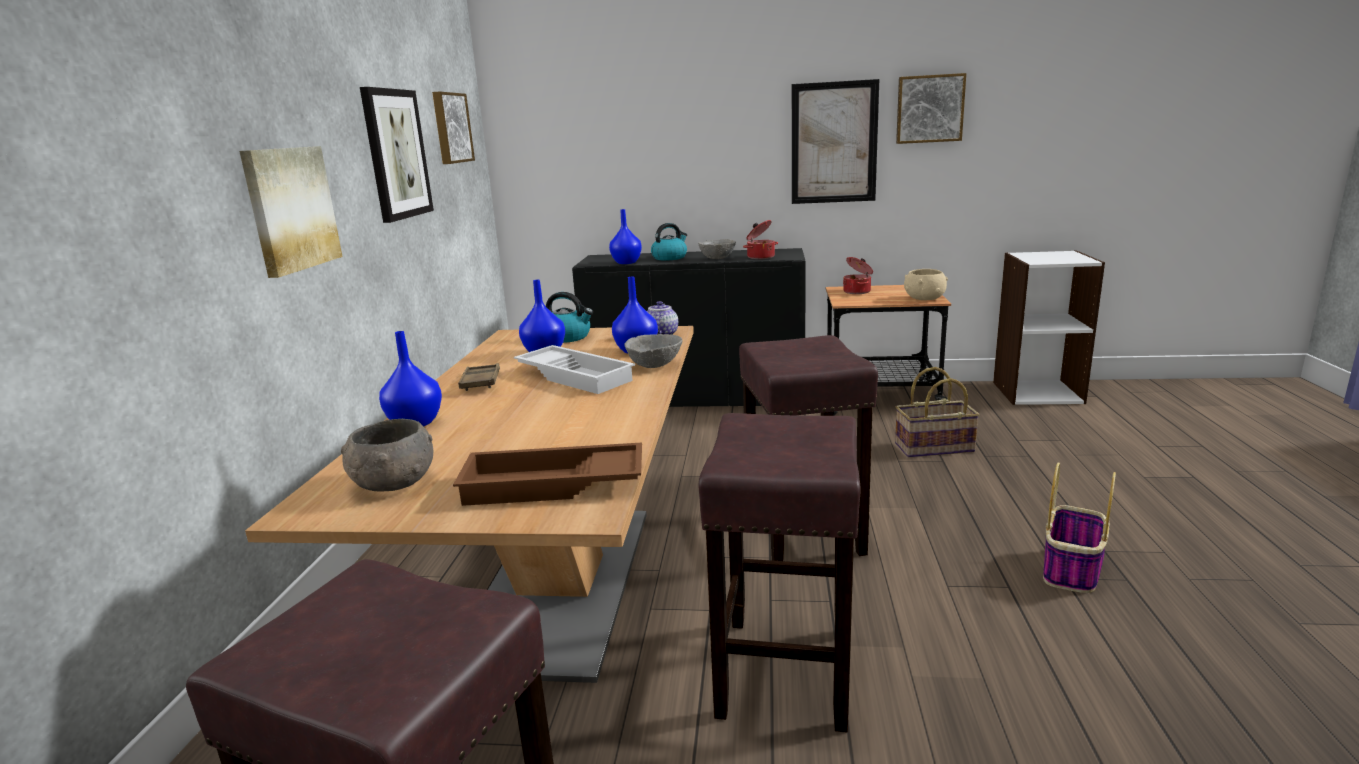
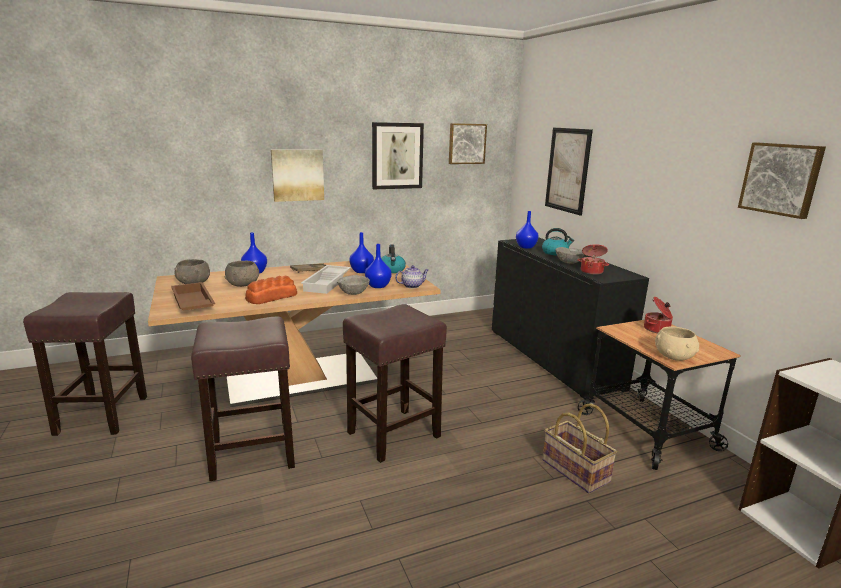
camera: 60 degrees right, 0 degrees up
(485, 435) = (243, 284): none -> grey bowl
(602, 417) = (271, 297): none -> bread
(834, 143) = (691, 195): picture -> picture (567, 170)
(1071, 570) = (413, 561): basket -> none

